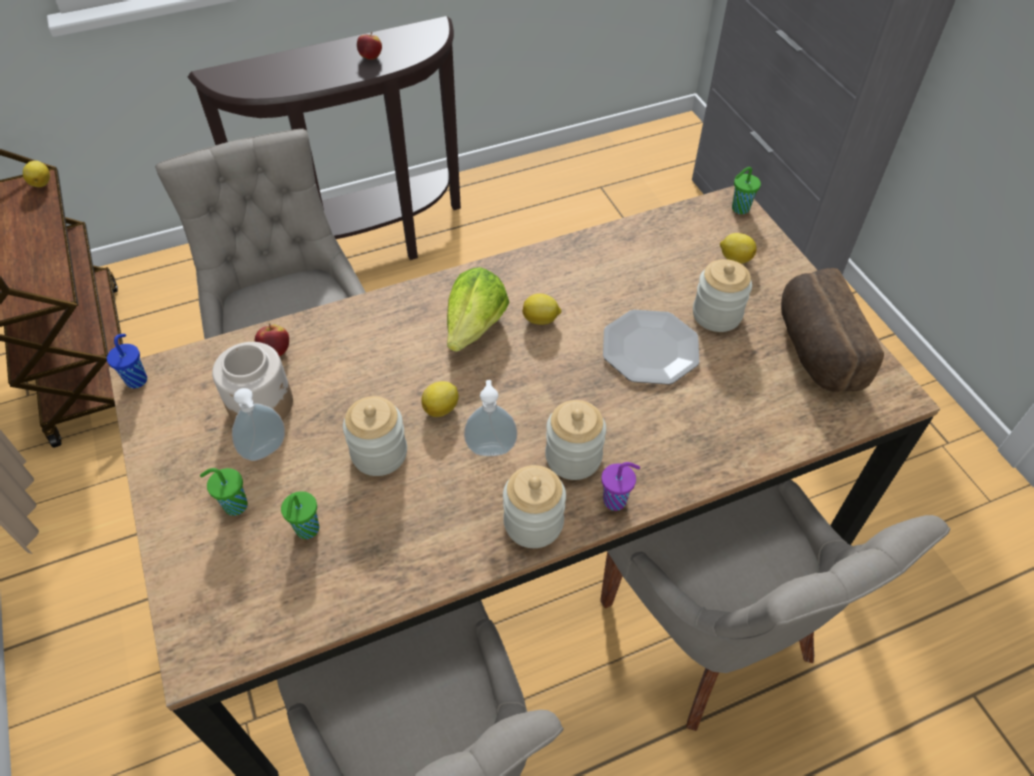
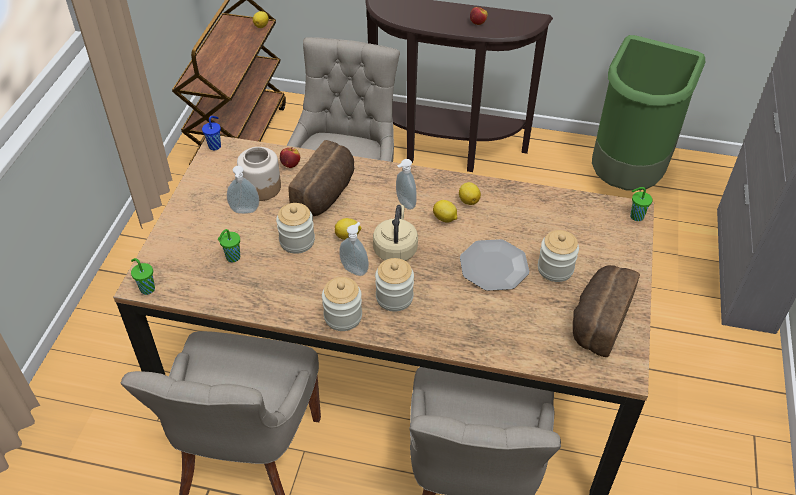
camera: 35 degrees right, 5 degrees down
(234, 505) = (210, 228): green cup -> green cup (147, 288)
(362, 365) = (326, 194): none -> bread
(475, 327) = (404, 204): lettuce -> soap dispenser
(516, 391) = (395, 248): none -> beige kettle
(581, 186) = (626, 176): none -> green trash can
(616, 500) = (396, 331): purple cup -> none
(734, 258) = (601, 243): lemon -> lemon (468, 200)

